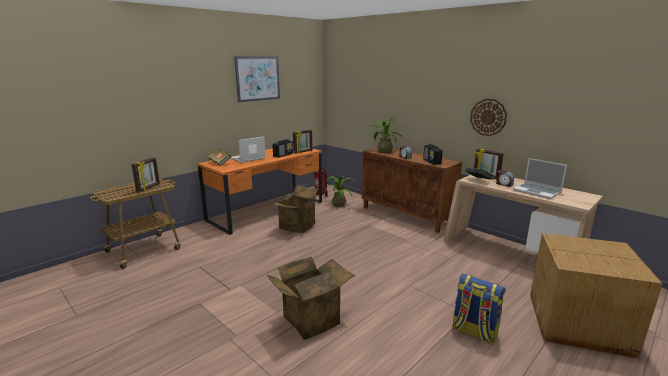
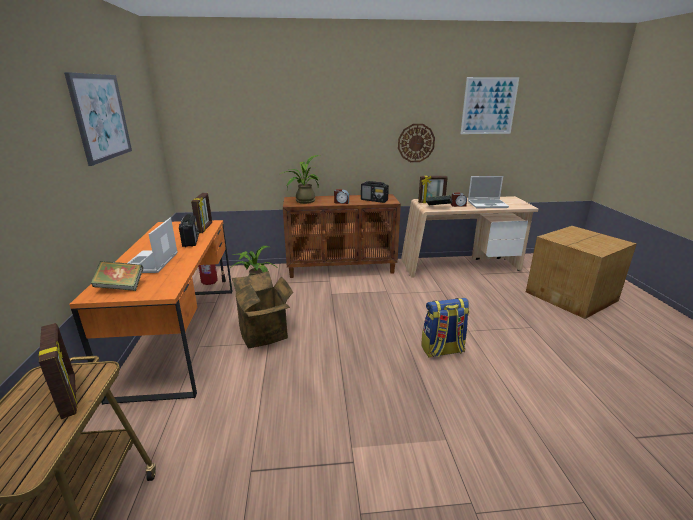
camera: 50 degrees left, 5 degrees up
(311, 318) = (479, 418): cardboard box -> none
(474, 332) = (559, 339): backpack -> backpack (442, 350)
(572, 86) = (489, 106): none -> picture

